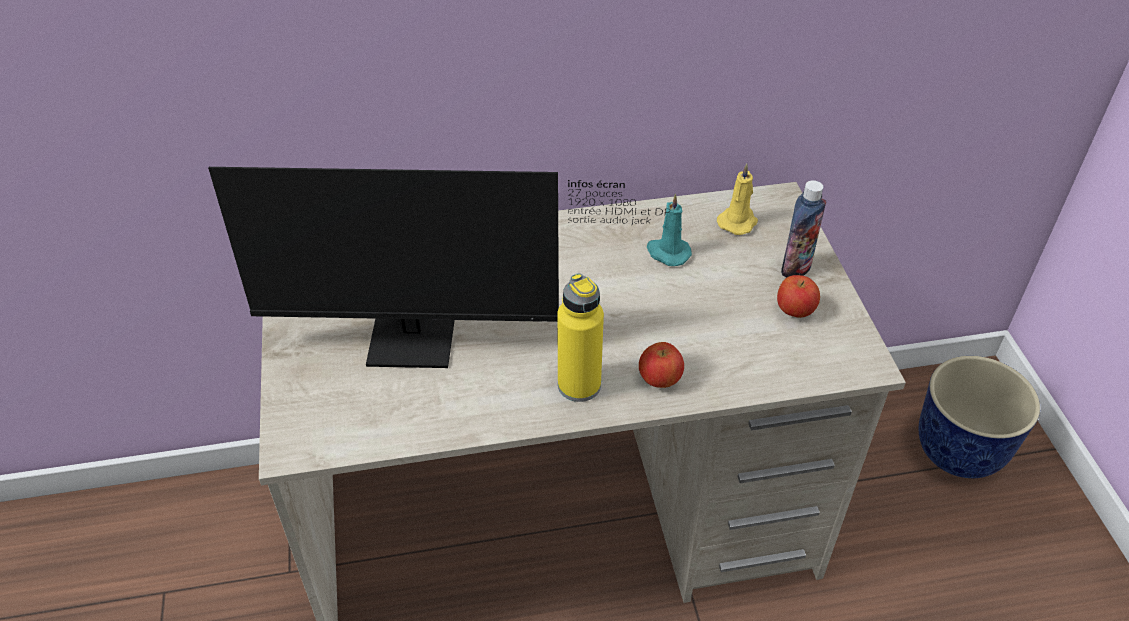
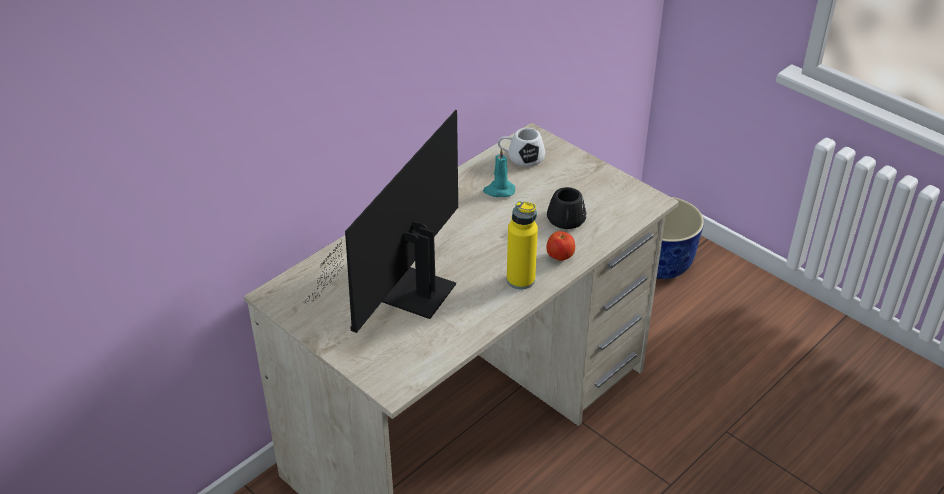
camera: 35 degrees left, 5 degrees down
(427, 340) = (410, 298): monitor -> monitor turned 150 degrees clockwise
(714, 335) = (566, 222): none -> black mug
(738, 221) = (521, 157): yellow candle -> white mug
(795, 311) = (595, 191): apple -> none
(796, 268) = (575, 168): bottle -> none

